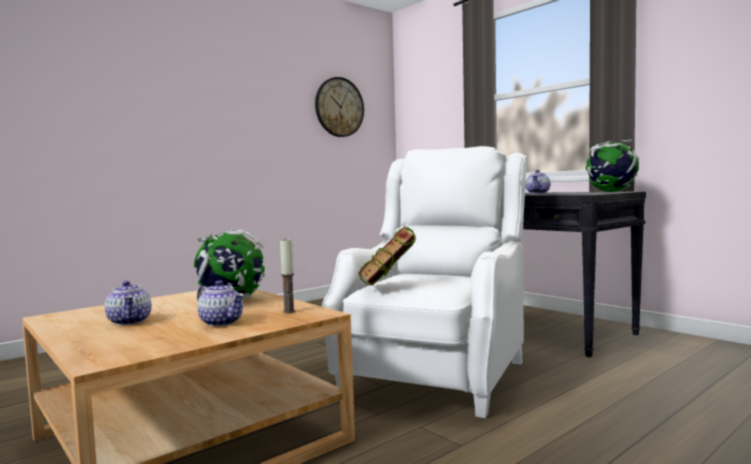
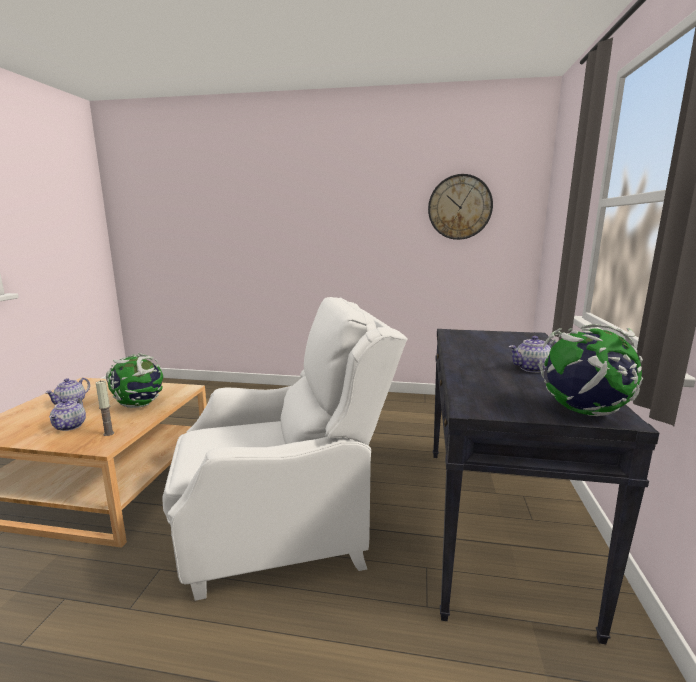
camera: 50 degrees right, 10 degrees up
(388, 288) = (201, 439): book -> none

